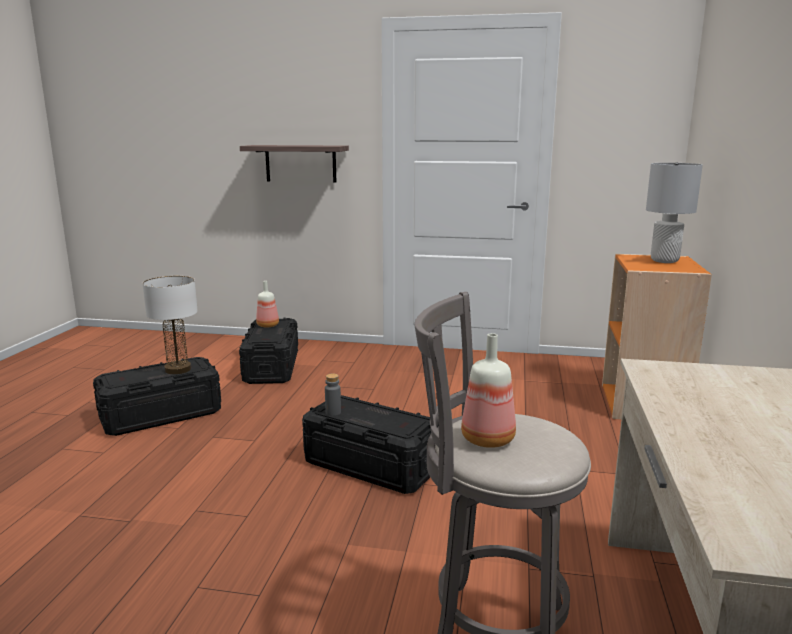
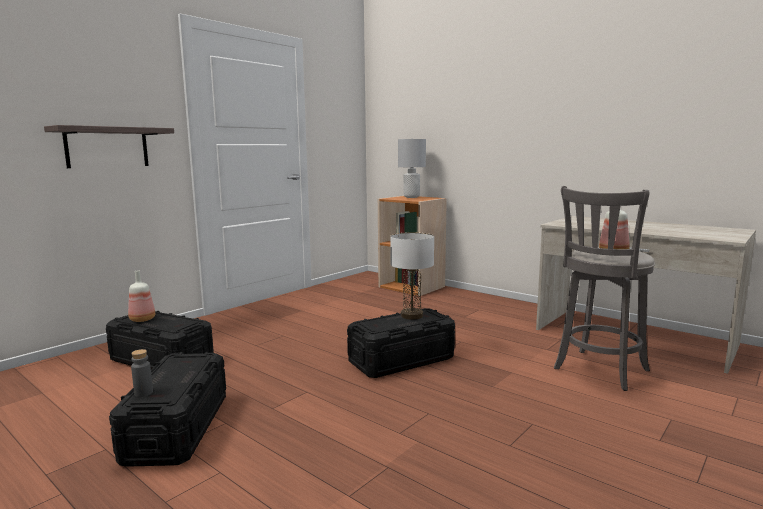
camera: 60 degrees left, 5 degrees down
(178, 369) = (187, 366): table lamp -> table lamp (412, 316)
(333, 412) = (382, 328): grey bottle -> grey bottle (143, 393)

